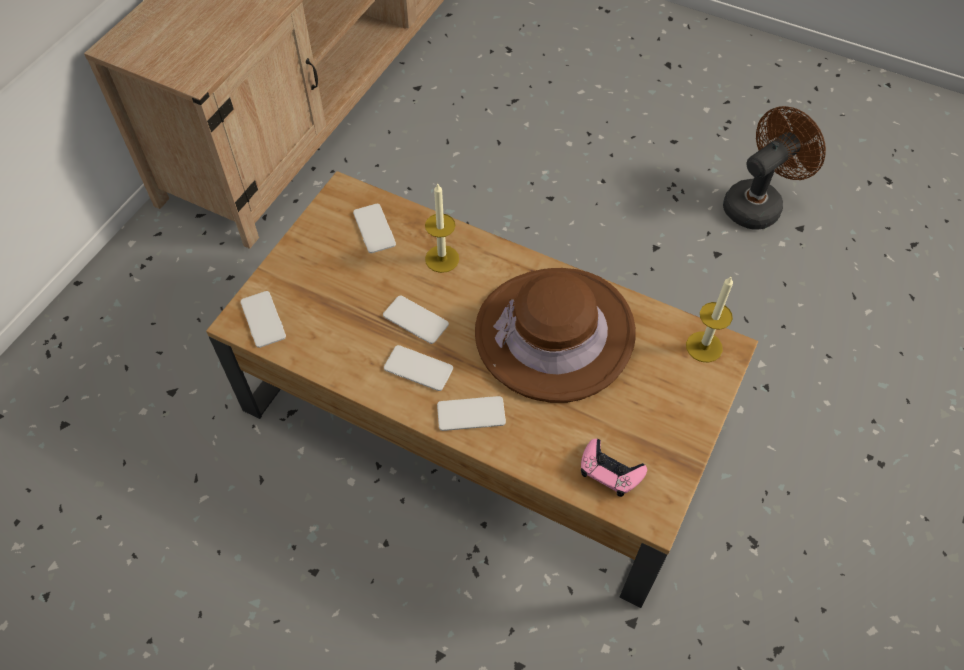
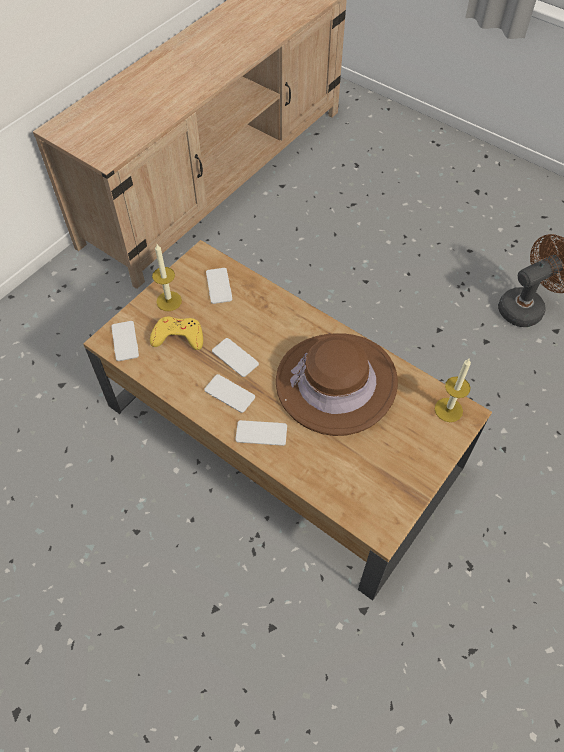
camera: 10 degrees right, 0 degrees up
(334, 303) = (178, 336): none -> yellow game controller
(442, 259) = (264, 315): candle -> candle (169, 301)
(610, 471) = (356, 492): pink game controller -> none

